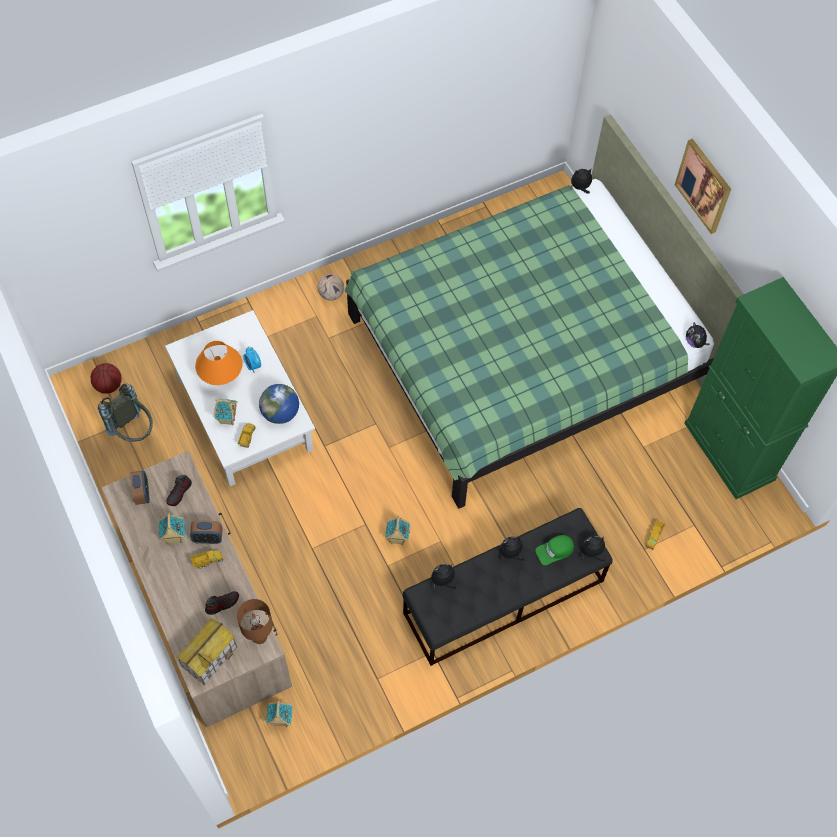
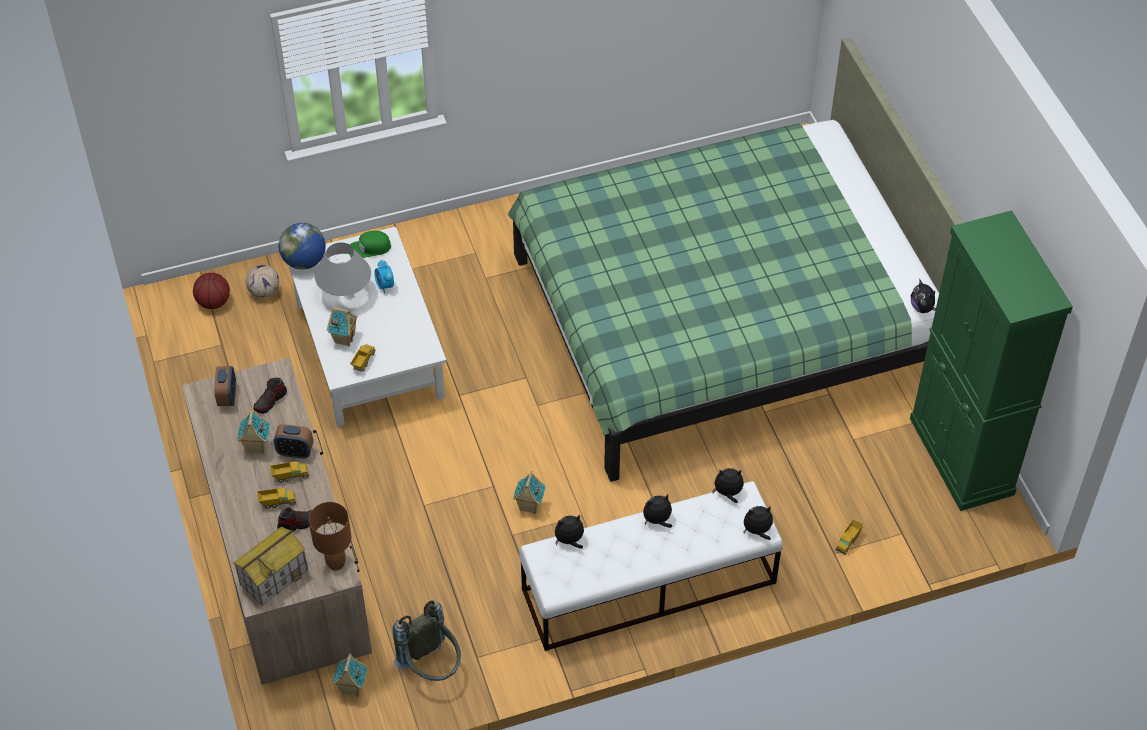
camera: 10 degrees right, 10 degrees down
(134, 431) = (234, 355): grey backpack -> grey backpack (432, 668)
(201, 587) = (277, 503): none -> toy truck
(222, 377) = (345, 294): orange table lamp -> grey table lamp
(280, 413) = (408, 339): globe -> globe (304, 261)
(331, 294) = (498, 231): football -> football (265, 291)
(503, 597) = (648, 586): black bench -> white bench
(555, 550) = (712, 523): green cap -> green cap (369, 248)
(580, 188) = (811, 127): plush toy -> plush toy (728, 493)
(704, 186) = (939, 112): picture -> none

